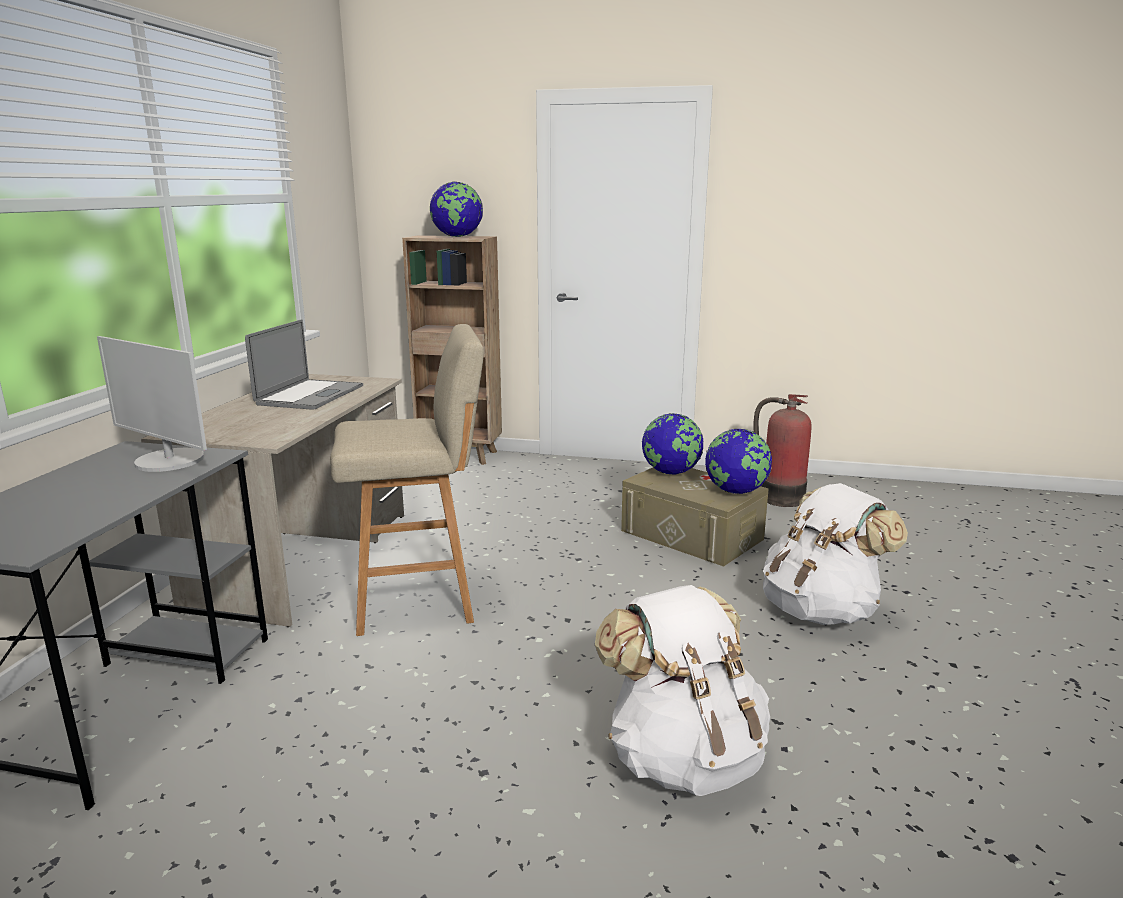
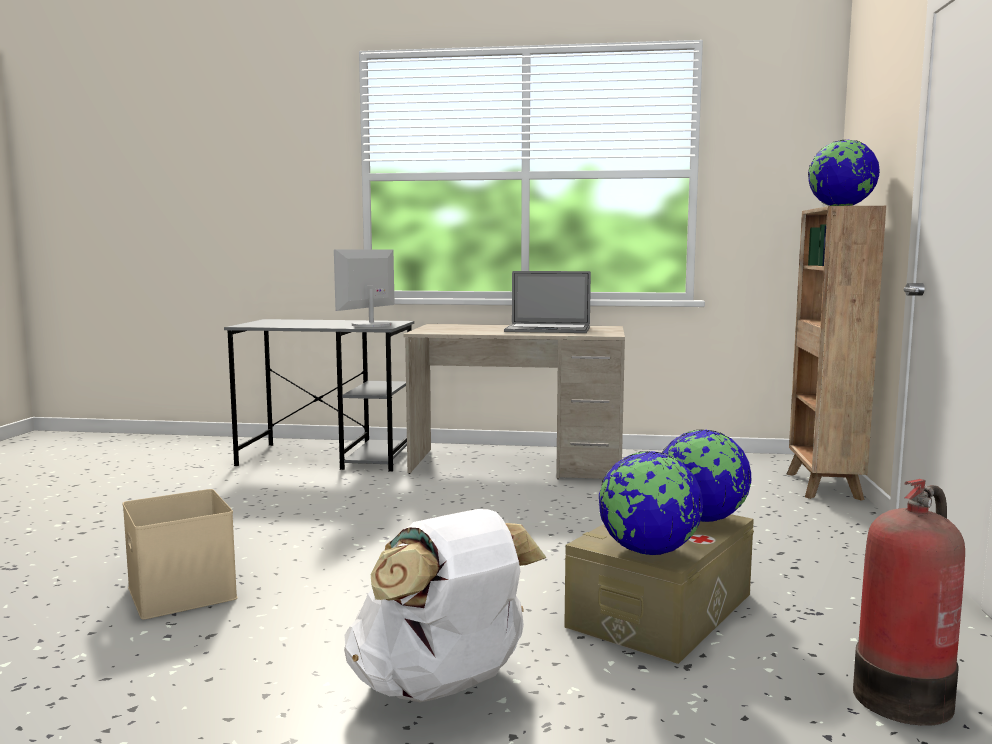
camera: 85 degrees right, 10 degrees down
(419, 598) = (454, 500): beige stool -> none
(683, 757) = (184, 593): white backpack -> beige storage box

